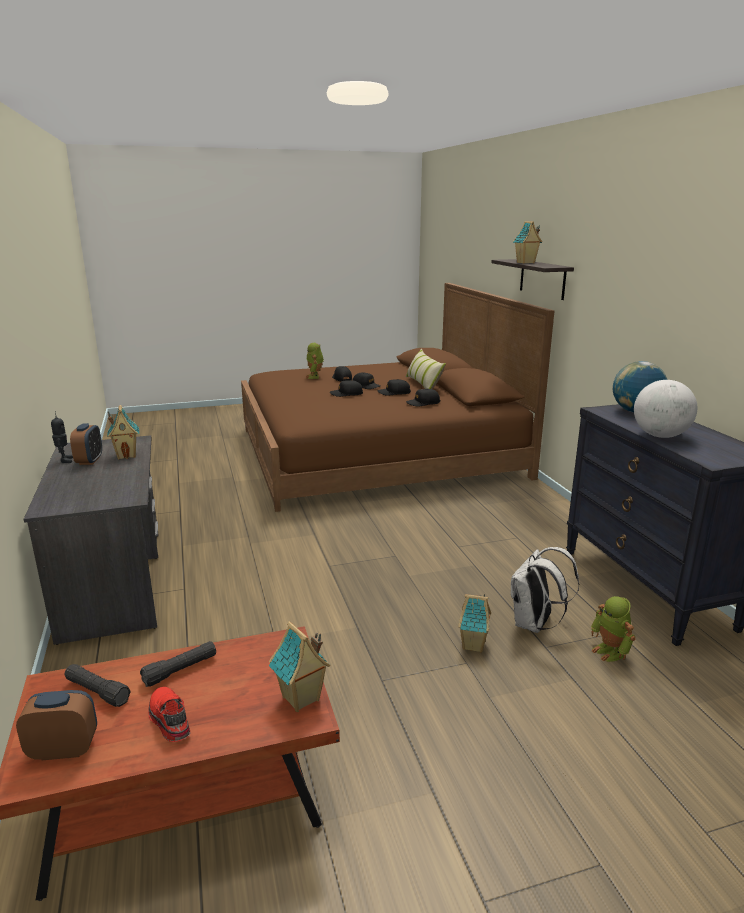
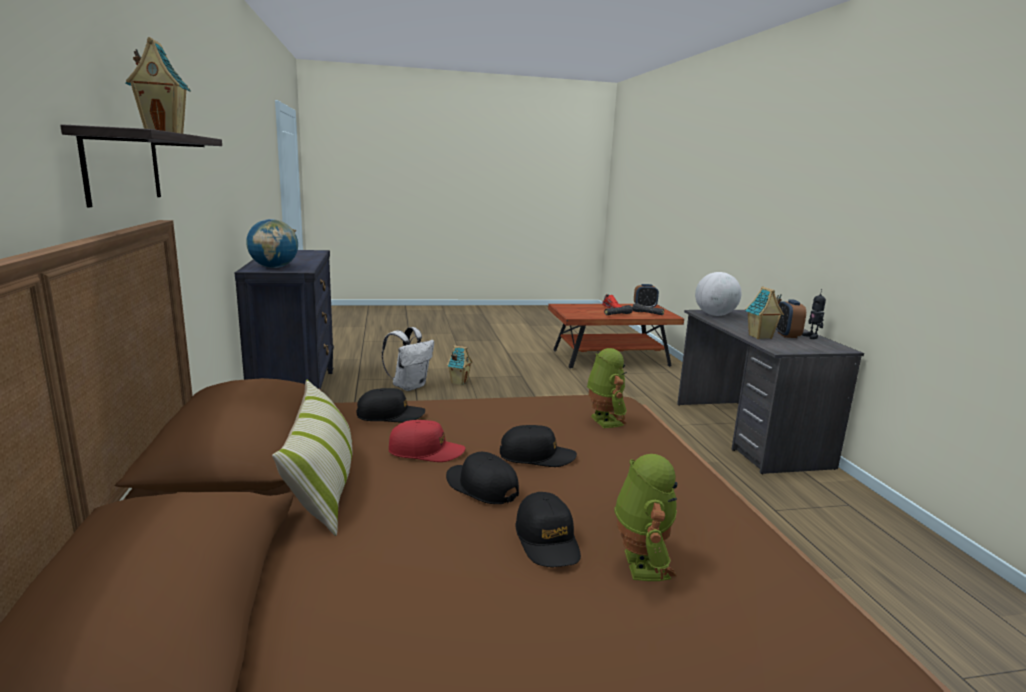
camera: 175 degrees left, 5 degrees down
(301, 699) = (563, 307): toy house -> none
(394, 393) = (426, 451): black cap -> red cap
(610, 652) = (376, 374): toy robot -> toy robot (603, 421)
(660, 436) = (308, 258): globe -> globe (715, 315)

